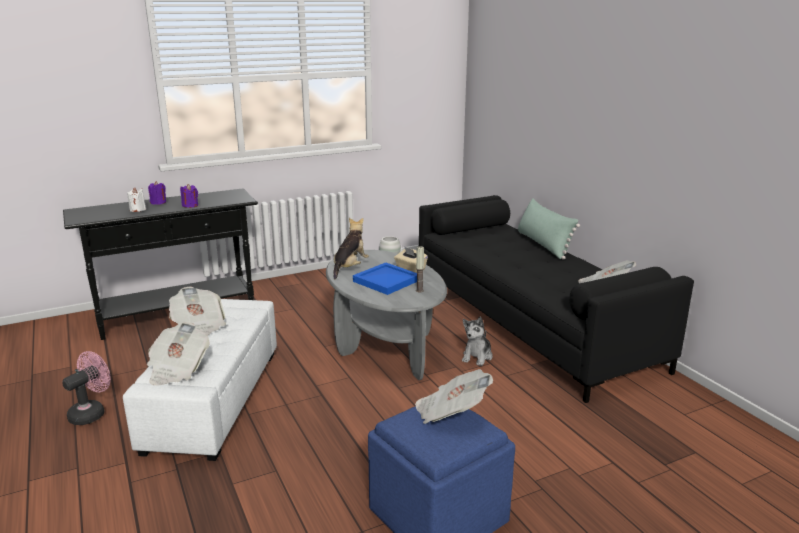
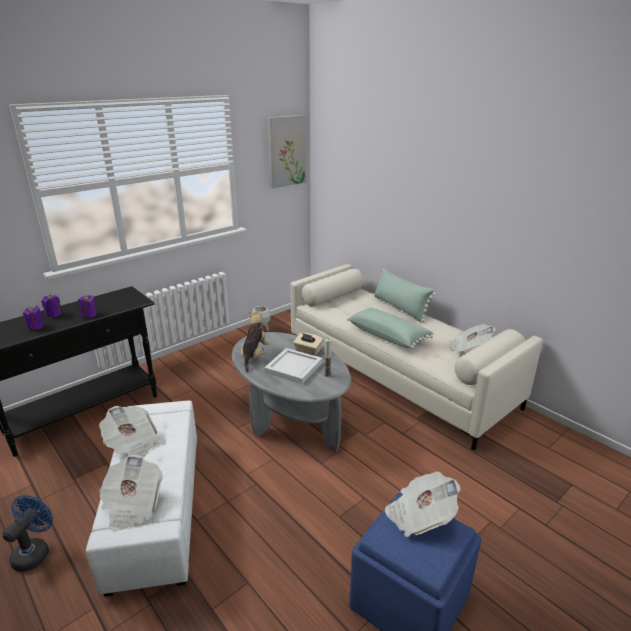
camera: 15 degrees left, 5 degrees up
(91, 413) = (35, 552): pink fan -> blue fan
(138, 210) = (36, 327): white candle -> purple candle
(387, 281) = (294, 367): blue tray -> white tray
(436, 62) = (286, 151): none -> picture
(477, 356) = (371, 417): plush toy -> none
(513, 267) = (388, 336): none -> green pillow
(530, 321) = (397, 373): black sofa -> beige sofa

